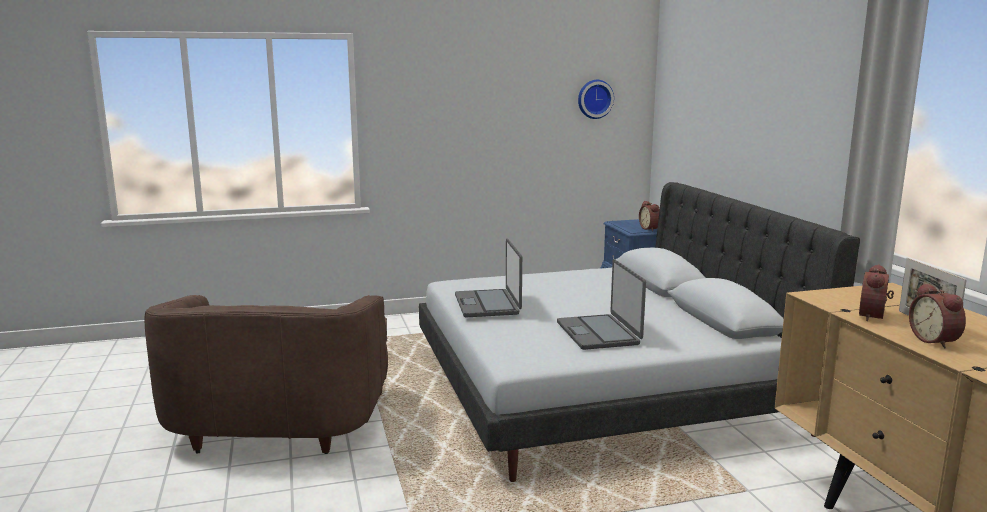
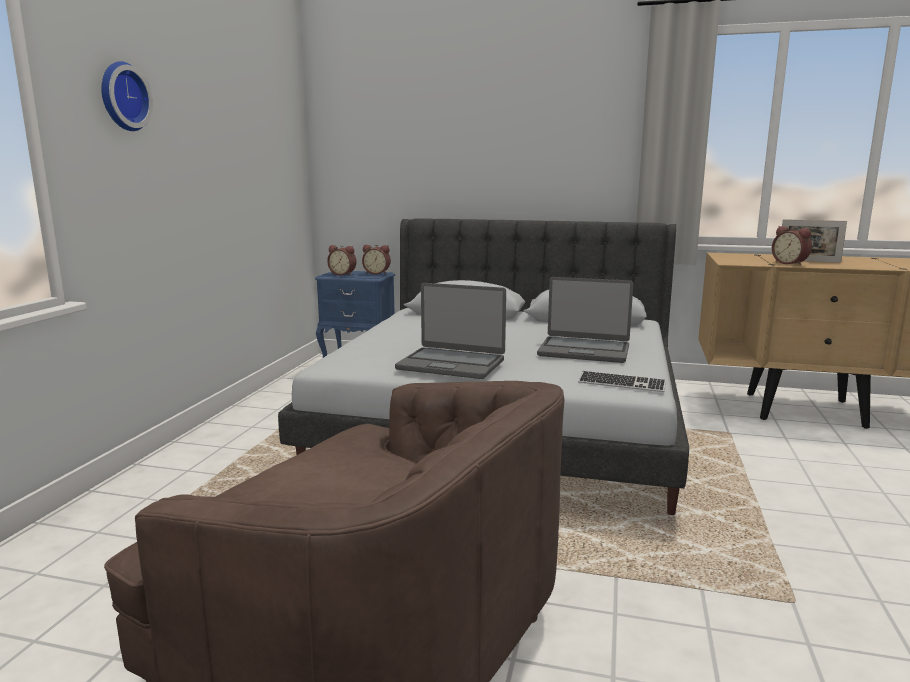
camera: 60 degrees left, 0 degrees up
(520, 356) = (621, 384): none -> keyboard
(594, 99) = (272, 135): wall clock -> wall clock (122, 97)
(935, 340) = (846, 265): alarm clock -> alarm clock (343, 274)

